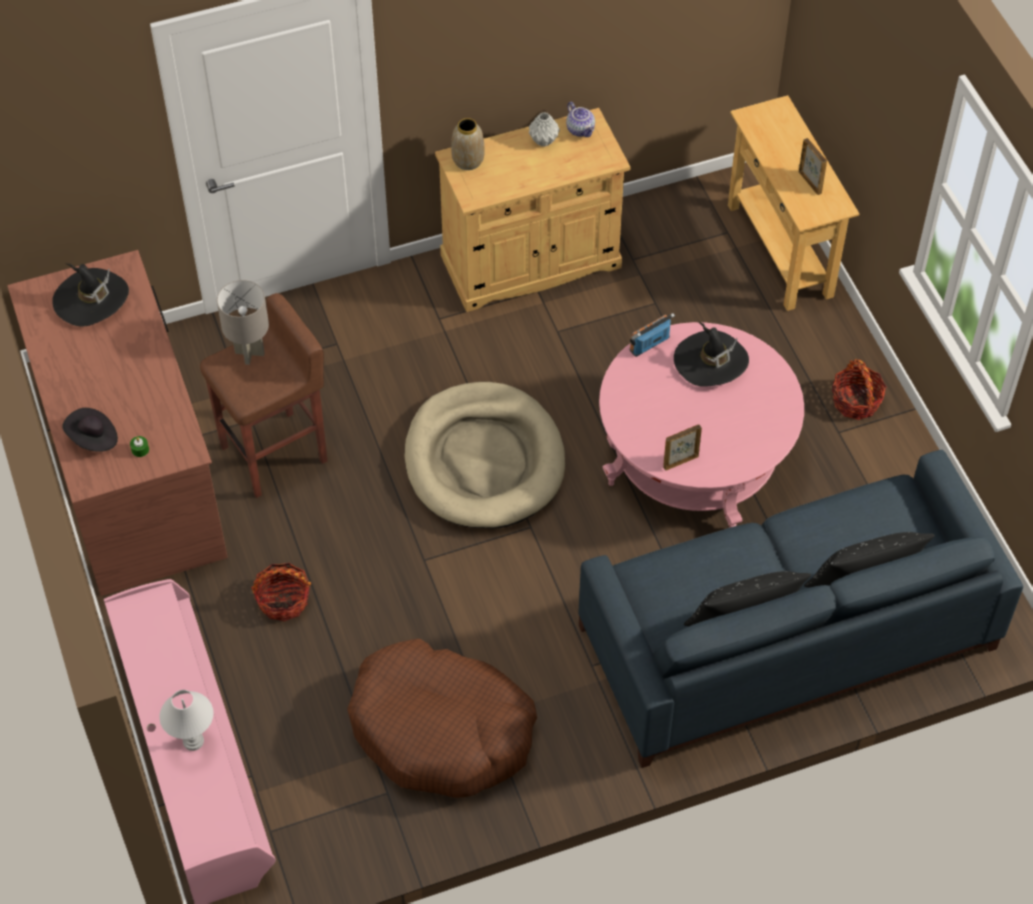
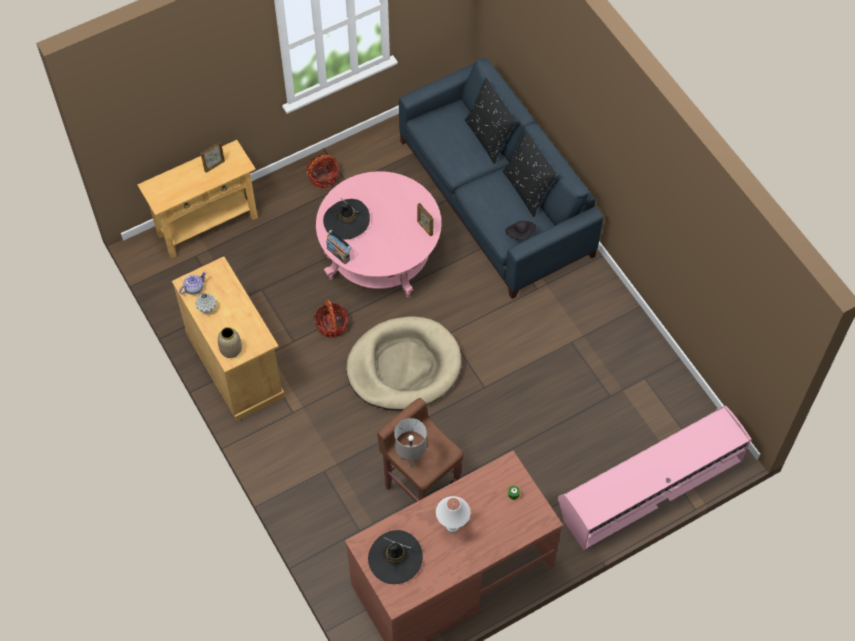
camera: 100 degrees left, 5 degrees up
(93, 439) = (511, 525): black hat -> black hat (520, 234)
(193, 741) = (670, 454): white table lamp -> white table lamp (452, 526)
(283, 600) = (531, 460): basket -> basket (331, 325)
(441, 730) = (597, 357): brown dog bed -> none

